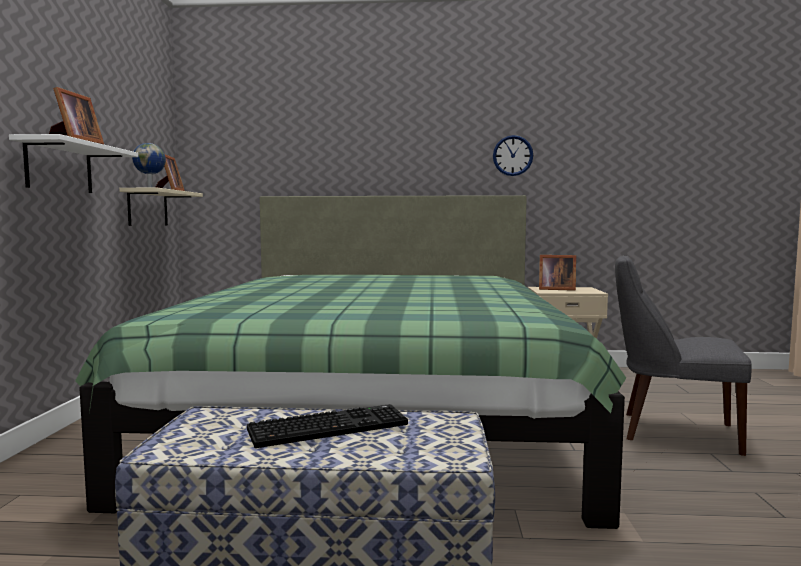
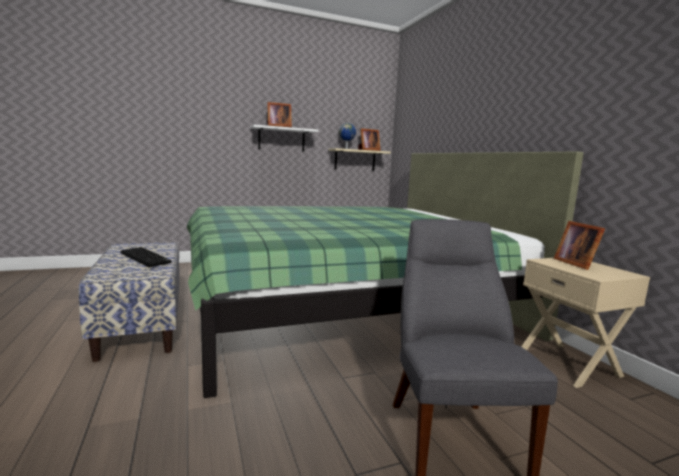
camera: 65 degrees right, 5 degrees up
(512, 155) = (584, 105): wall clock -> none

